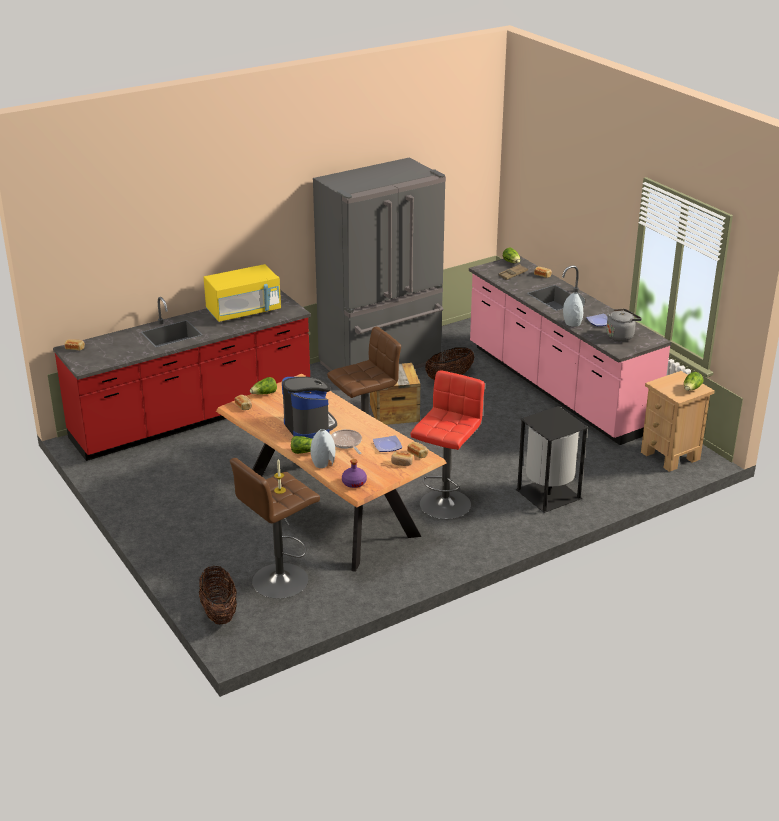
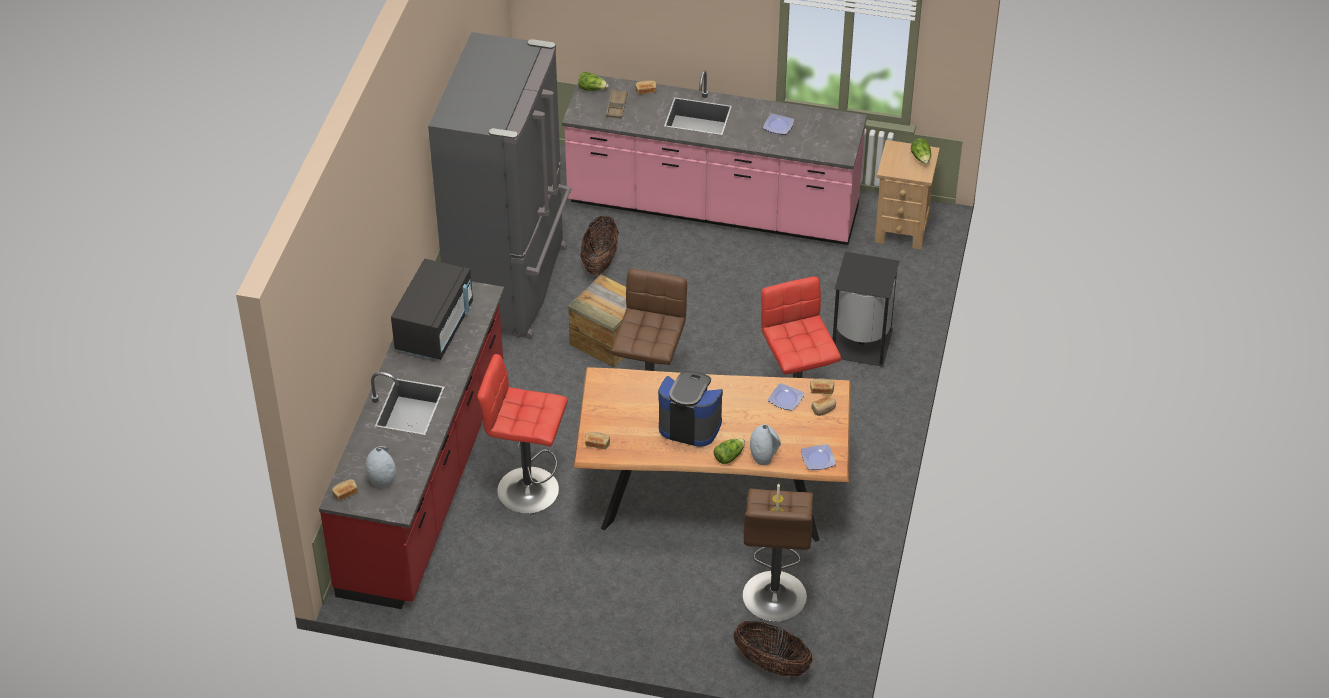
camera: 45 degrees left, 15 degrees up
(236, 450) = (527, 489): none -> red stool
(244, 311) = (435, 328): yellow microwave -> black microwave
(264, 394) = (593, 416): lettuce -> none
(346, 443) = (748, 420): frying pan -> none
(354, 483) = (817, 459): purple bottle -> plate
(572, 323) = (757, 142): grey vase -> grey vase (382, 480)
(621, 336) = (819, 134): grey kettle -> none

